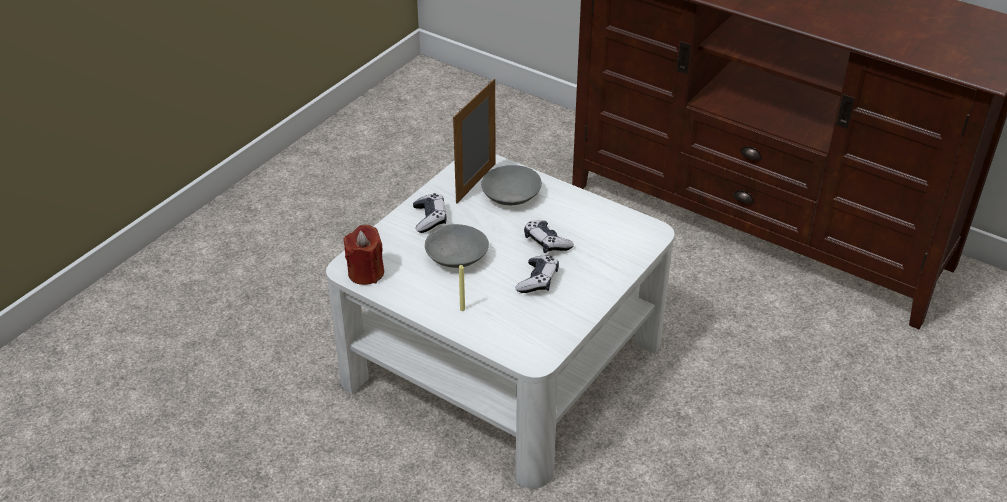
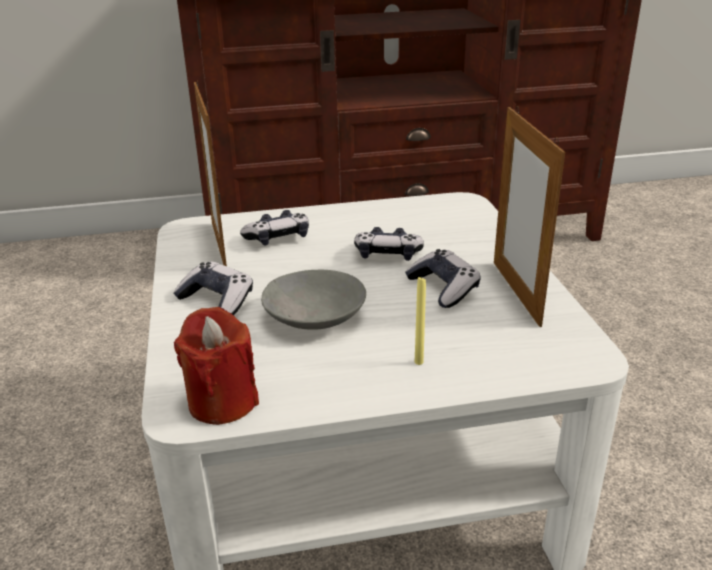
camera: 45 degrees left, 10 degrees down
(510, 195) = (278, 238): grey bowl -> game controller
(568, 307) = (516, 292): none -> picture frame

